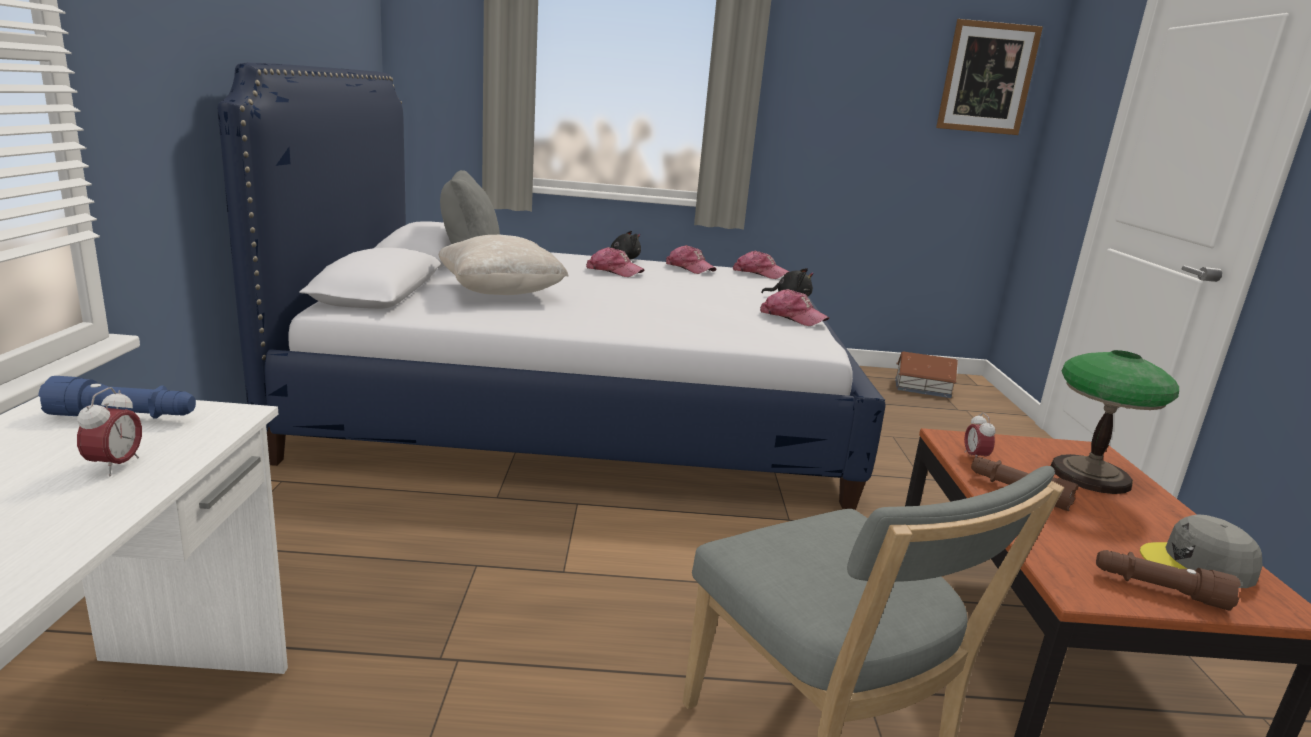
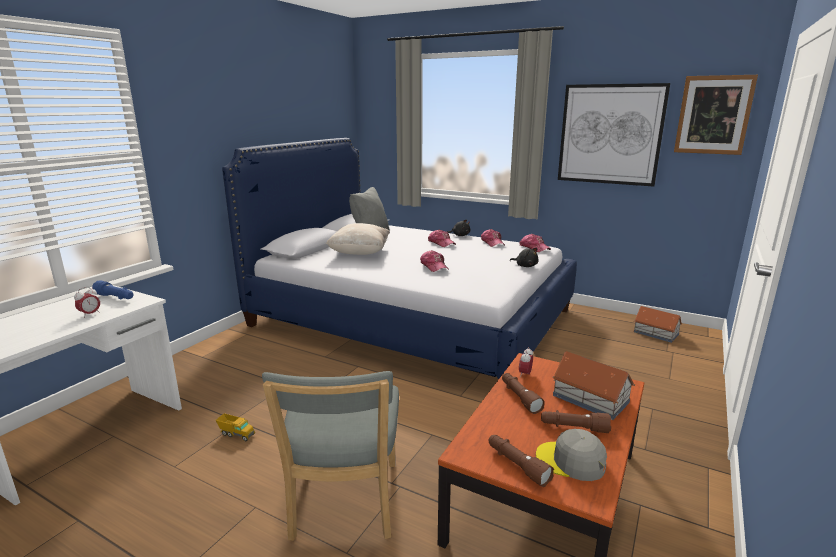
camera: 30 degrees right, 0 degrees up
(478, 687) = (236, 434): none -> toy truck
(792, 317) = (504, 278): cap -> cap (434, 266)
(851, 98) = (610, 134): none -> picture
(1089, 475) = (590, 398): table lamp -> toy house
(1133, 519) = (574, 428): none -> brown flashlight

